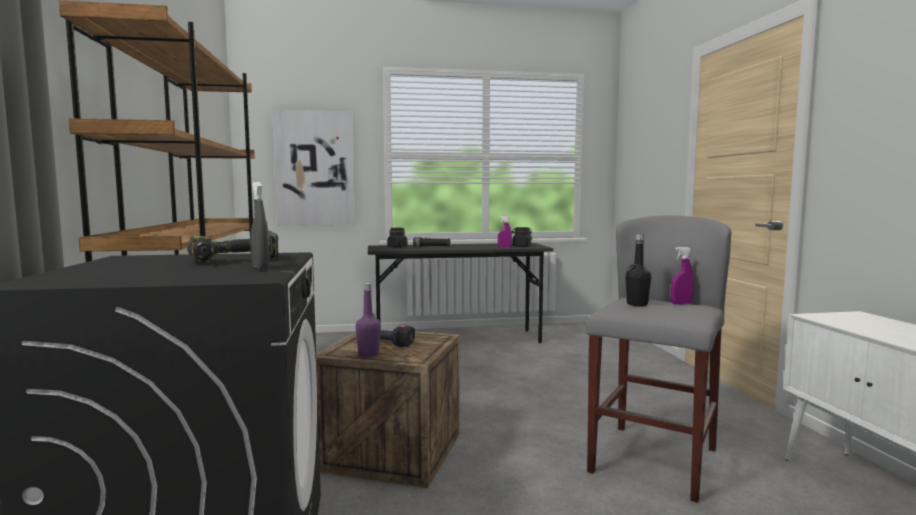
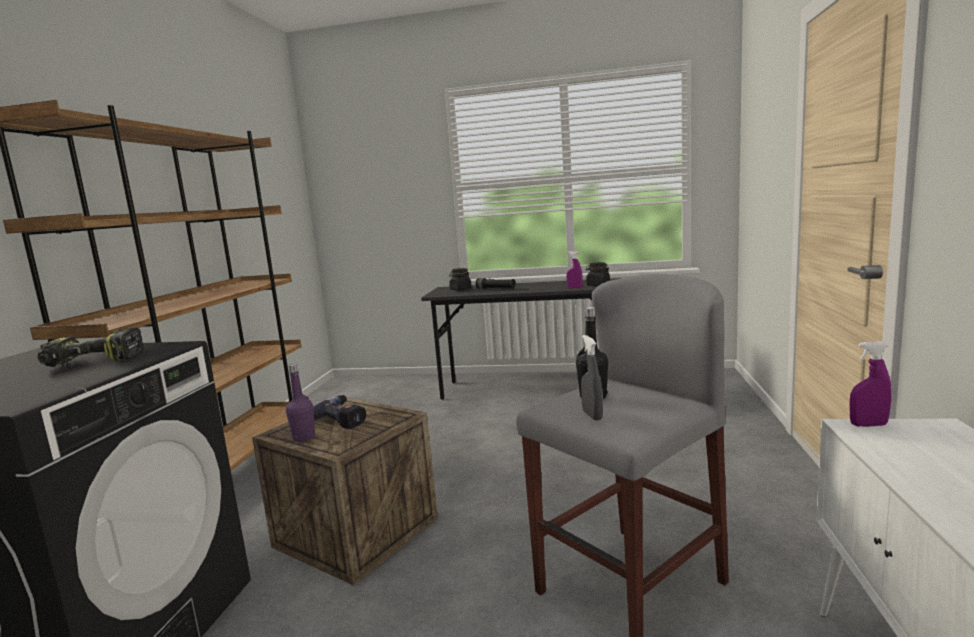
camera: 20 degrees right, 5 degrees up
(260, 267) = (77, 378): grey spray bottle -> grey spray bottle (592, 415)
(315, 168) = (385, 208): picture -> none
(681, 304) = (654, 398): purple spray bottle -> purple spray bottle (868, 425)

